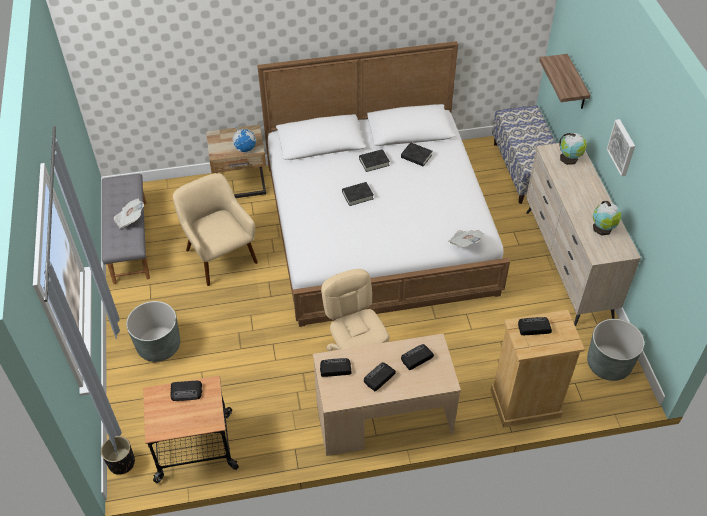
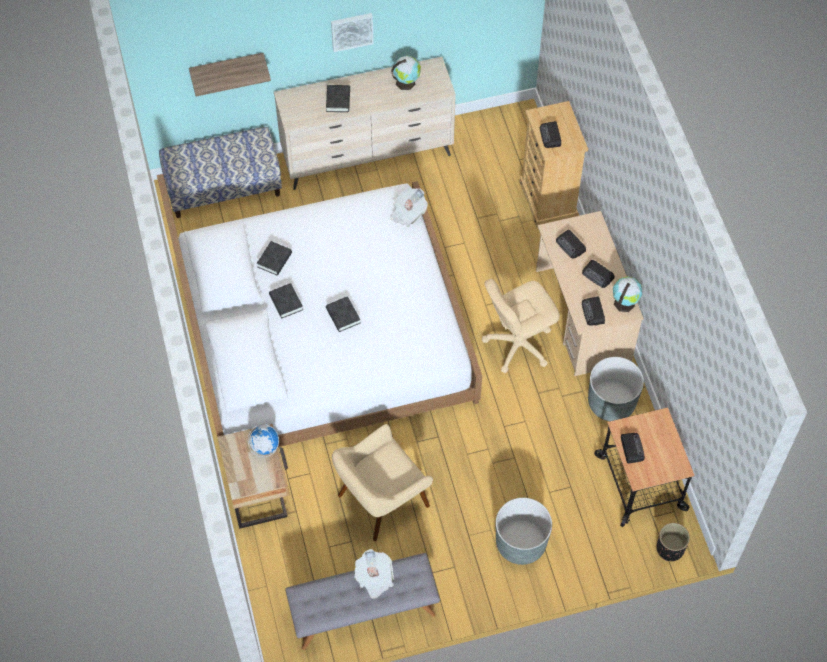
camera: 95 degrees left, 10 degrees up
(569, 159) = (304, 102): globe -> globe (624, 302)
(574, 180) = (338, 100): none -> black book
(608, 364) = (494, 131): grey planter -> grey planter (611, 402)

